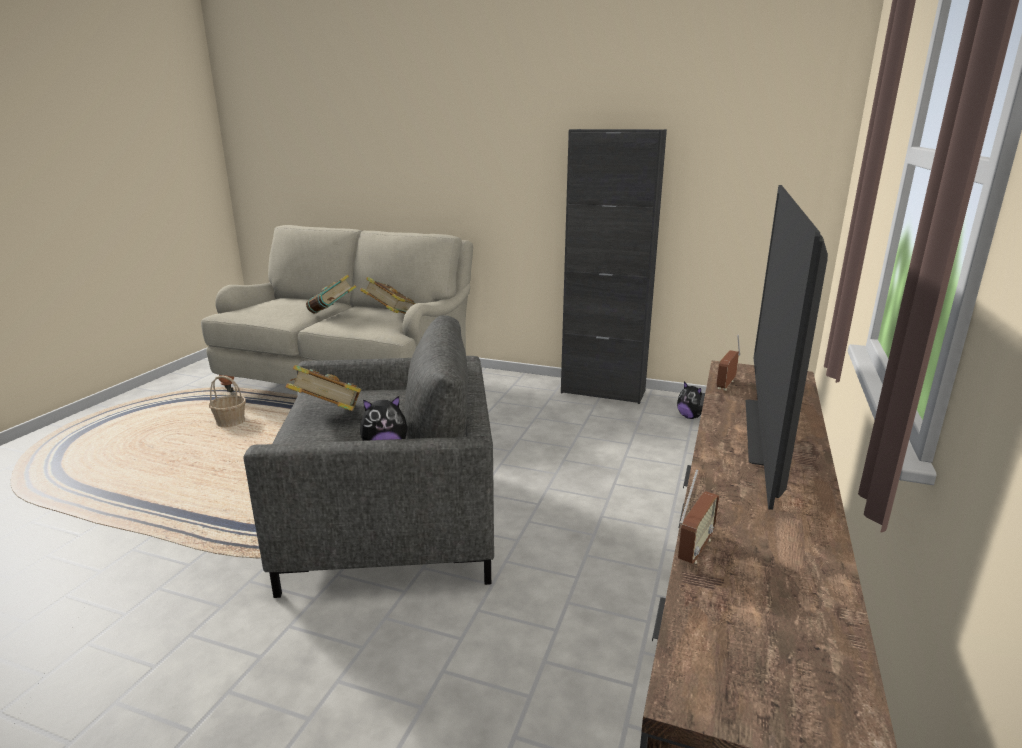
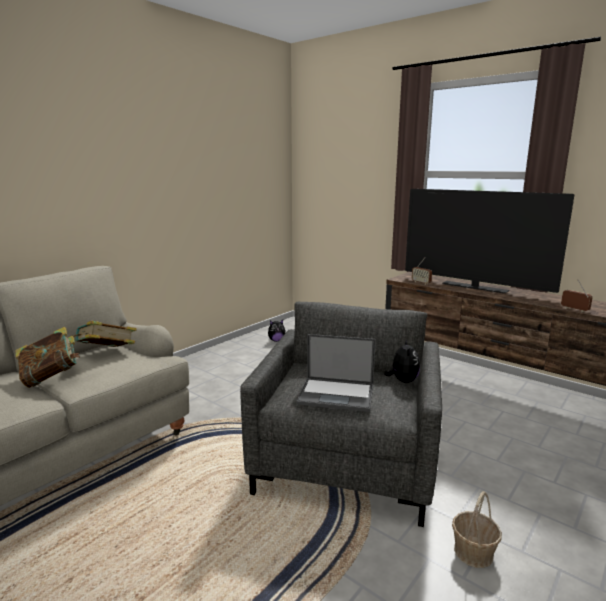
camera: 70 degrees left, 5 degrees down
(230, 422) = (37, 564): basket -> basket (473, 552)
(328, 415) = (337, 394): book -> laptop
(603, 392) = (215, 353): black cabinet -> none

